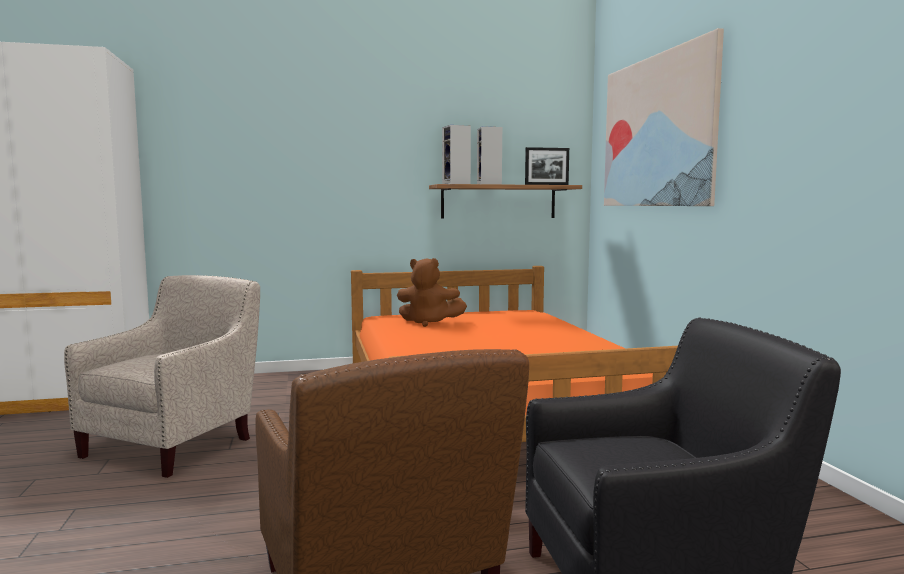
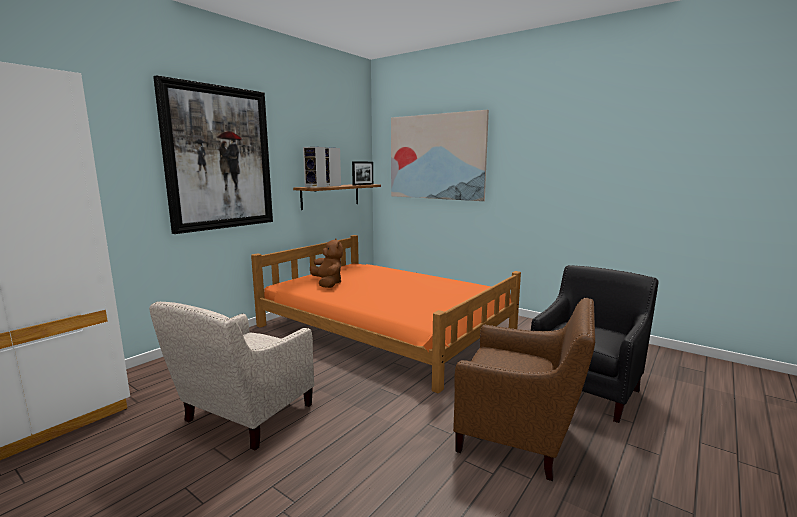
camera: 40 degrees left, 5 degrees up
(176, 444) = (243, 417): beige armchair -> beige armchair turned 135 degrees counterclockwise
(317, 143) = (219, 158): none -> picture
(429, 323) = (328, 284): brown plush toy -> brown plush toy turned 90 degrees counterclockwise

